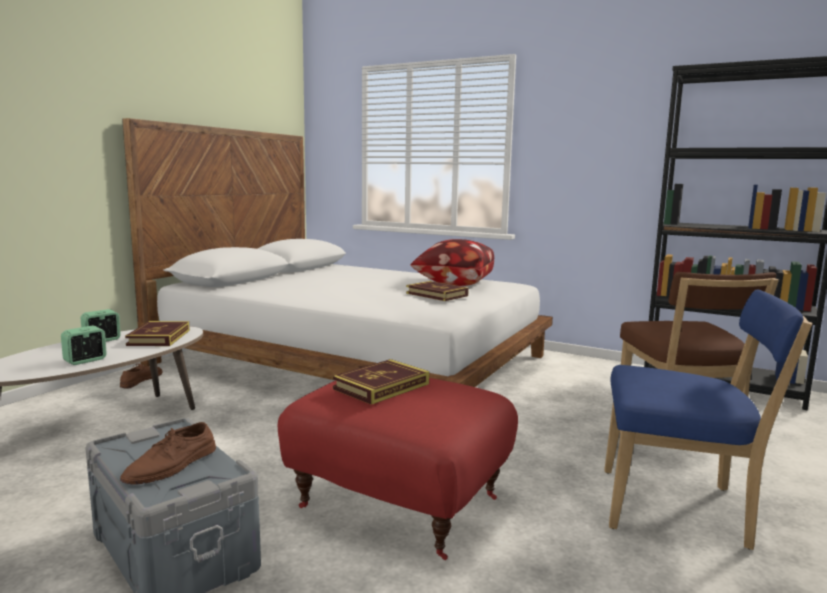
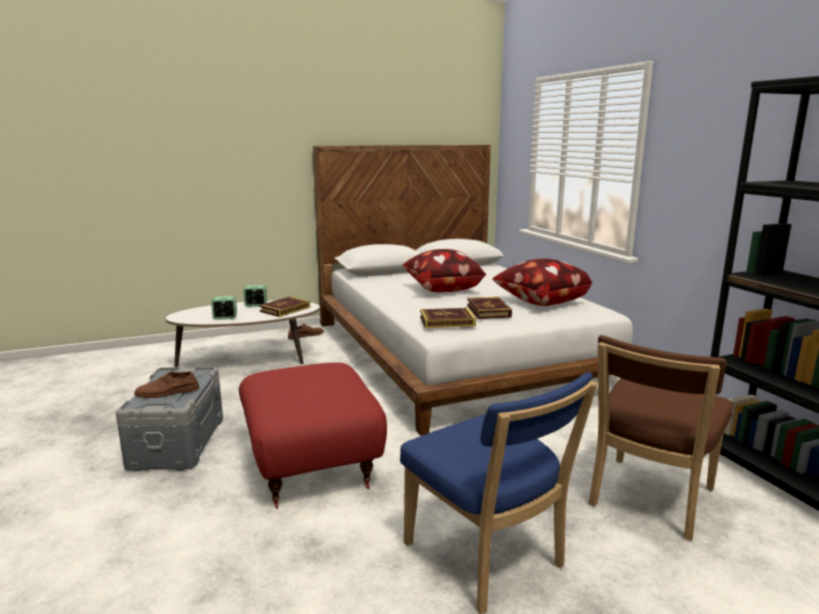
camera: 40 degrees right, 5 degrees up
(345, 286) = (441, 289): none -> pillow
(381, 386) = (304, 377): book -> book (447, 321)

